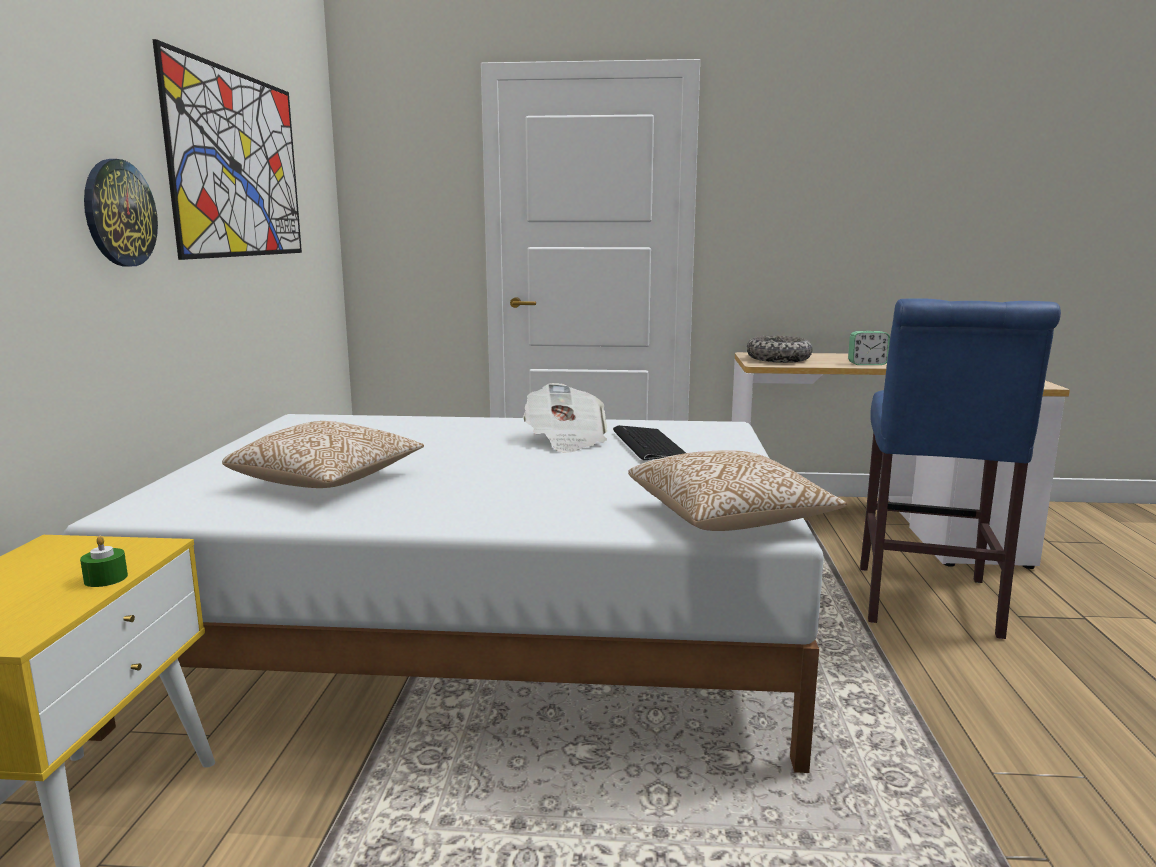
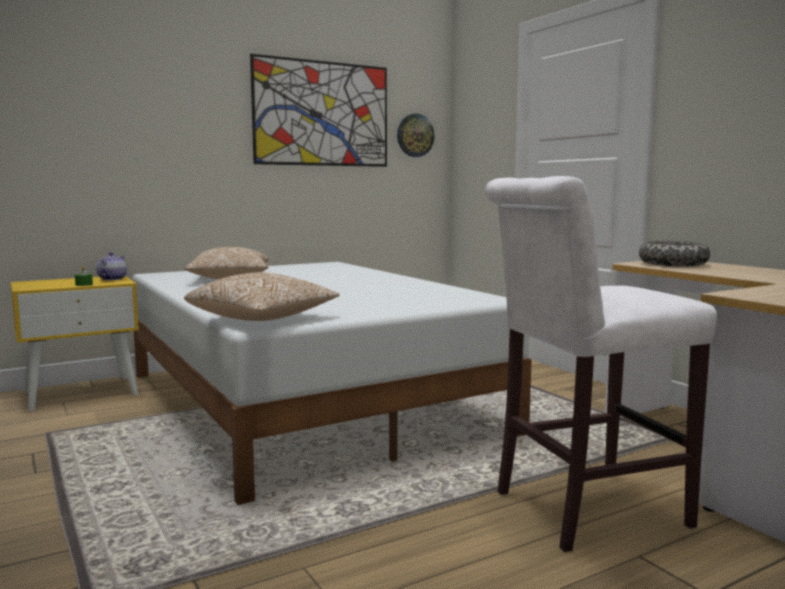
camera: 55 degrees right, 5 degrees down
(88, 549) = (112, 279): none -> teapot
(119, 213) = (208, 139): wall clock -> wall clock (415, 135)
(566, 441) = (376, 287): newspaper -> none
(648, 445) = (401, 296): keyboard -> none
(867, 364) = (737, 274): alarm clock -> none
(927, 605) = (581, 510): blue stool -> white stool

